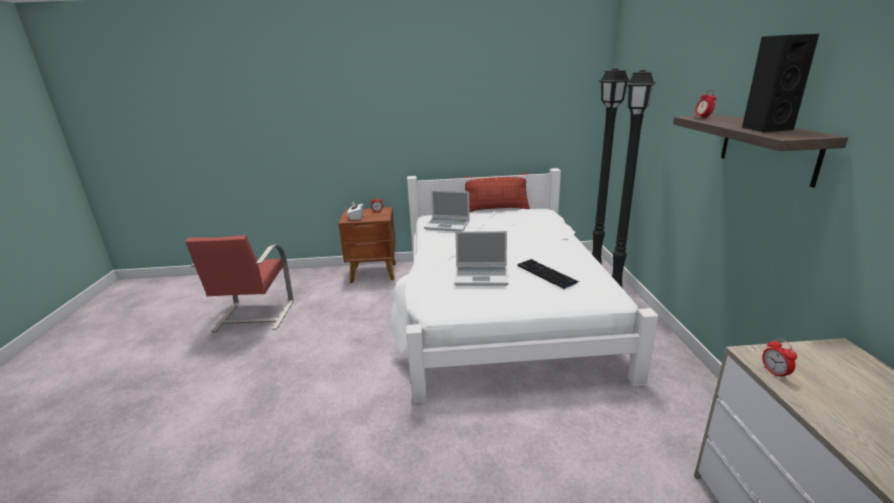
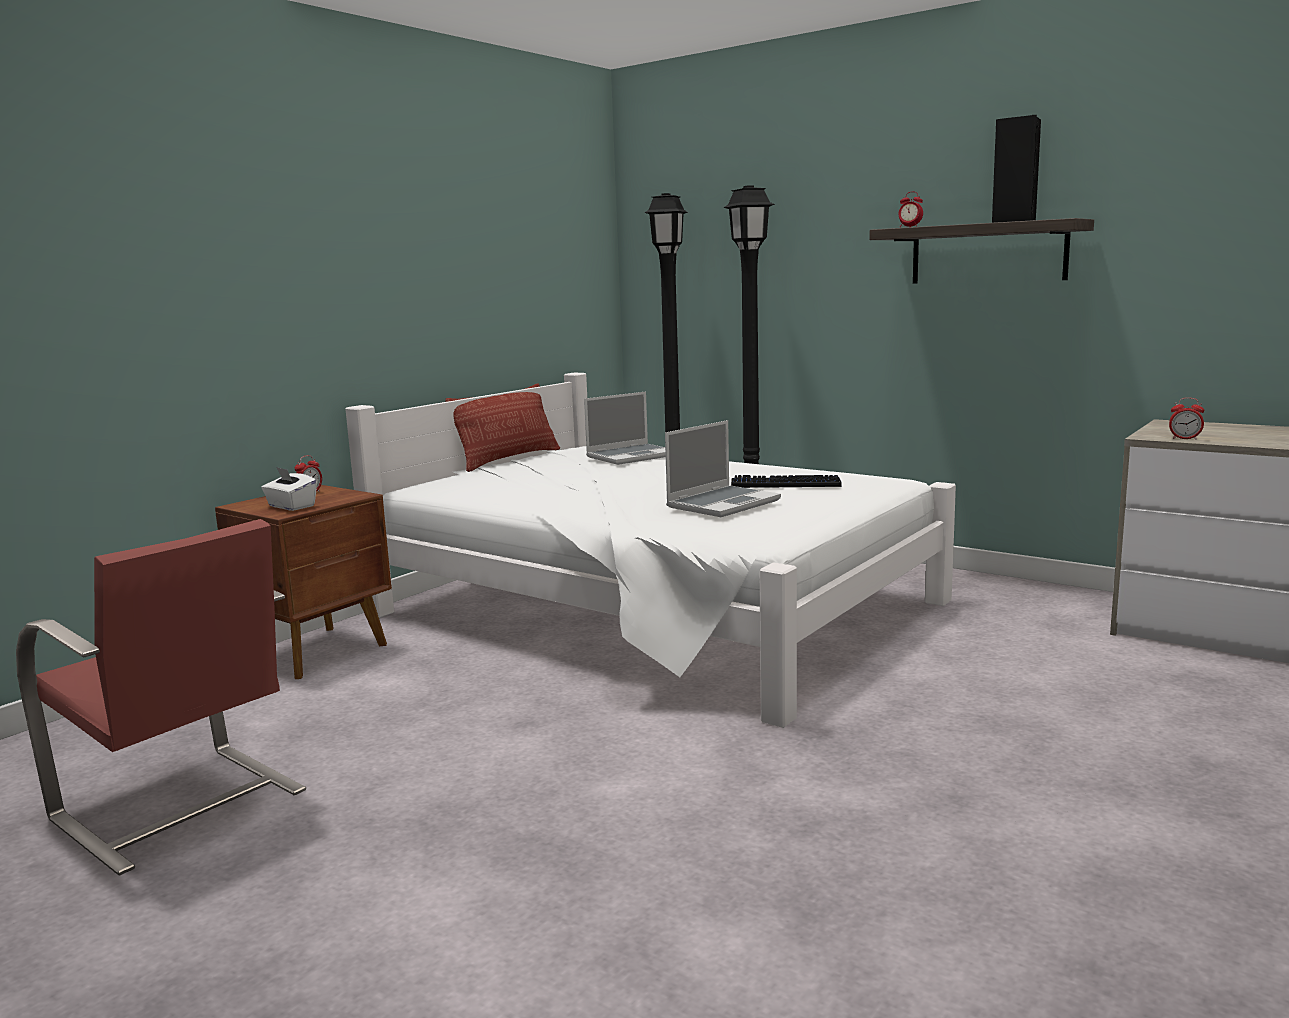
camera: 50 degrees left, 10 degrees down
(448, 225) = (492, 484): laptop -> laptop (632, 456)

